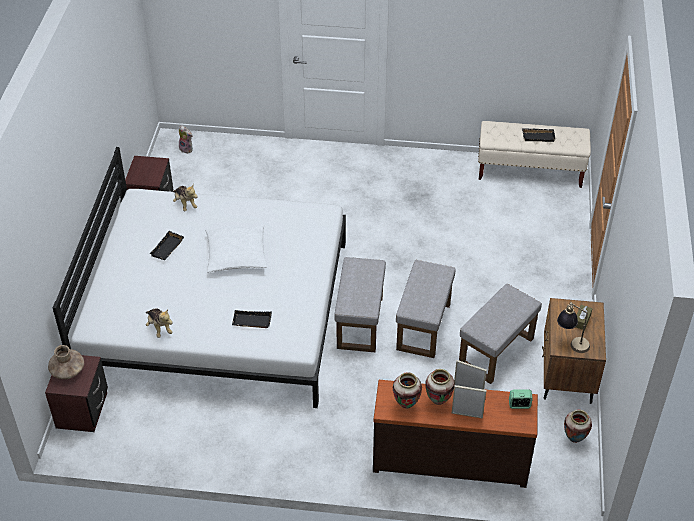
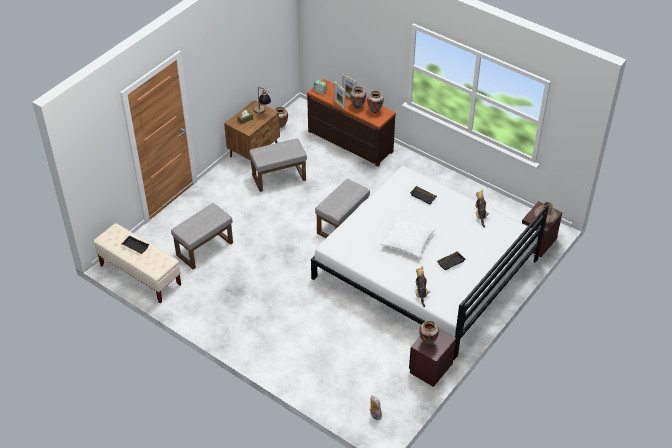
camera: 150 degrees left, 0 degrees up
(152, 168) = (428, 342): none -> vase
(424, 327) = (307, 206): grey ottoman -> grey ottoman (205, 248)

